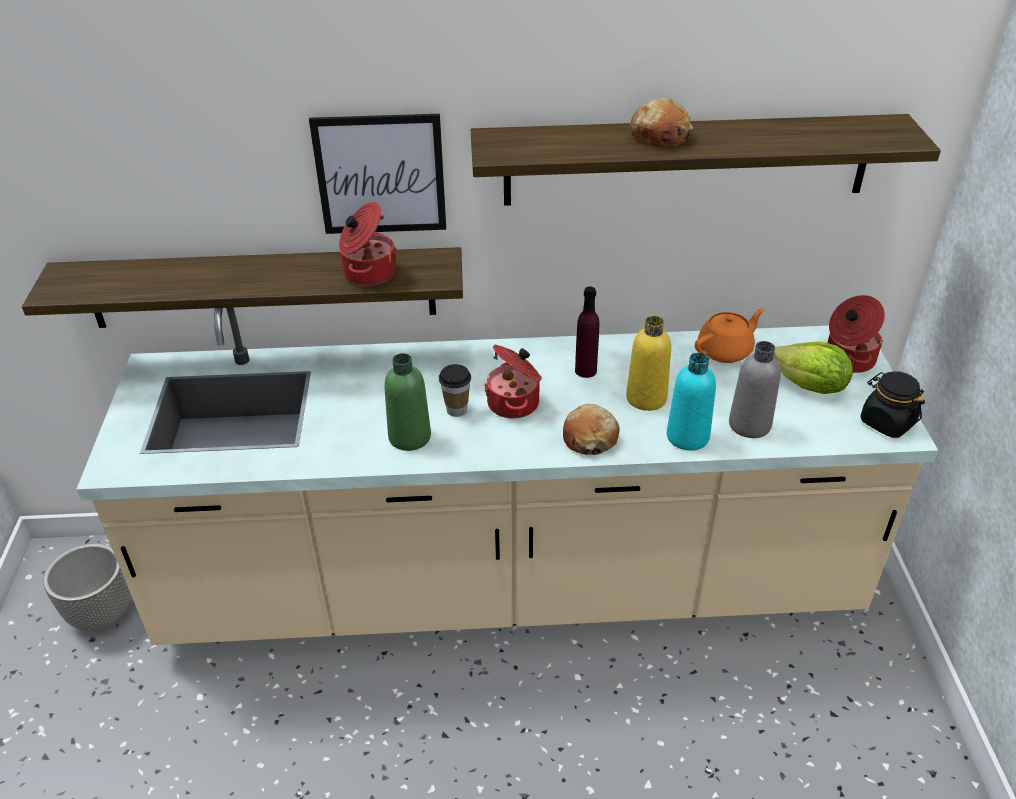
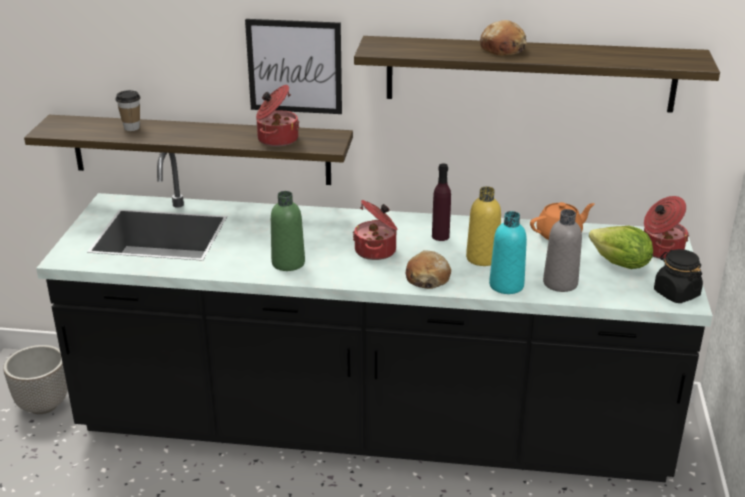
camera: 10 degrees right, 10 degrees down
(456, 410) = (330, 250): cup -> cup (131, 128)
(510, 585) = (372, 427): beige counter -> black counter

